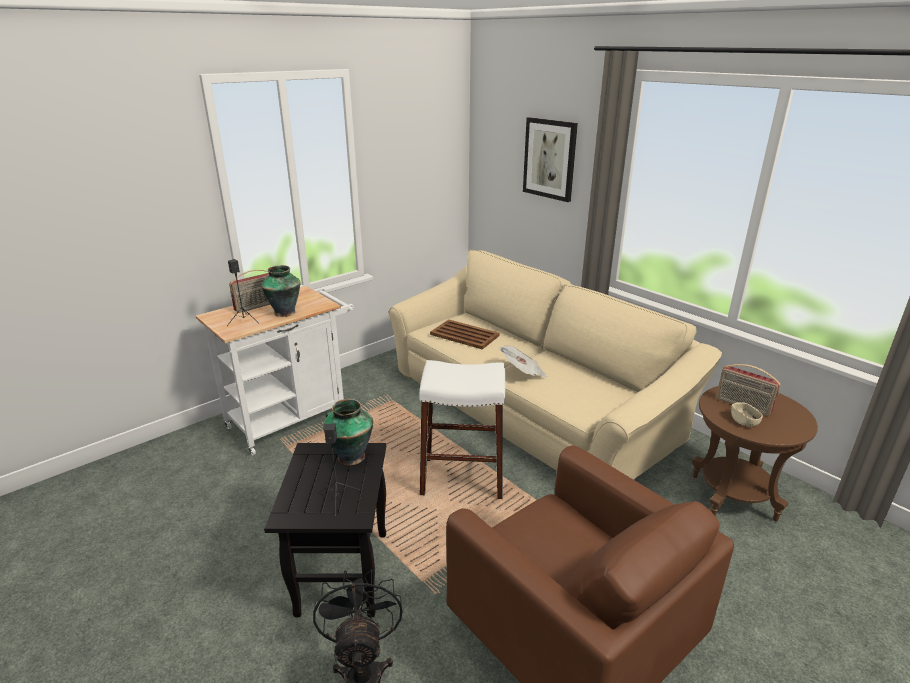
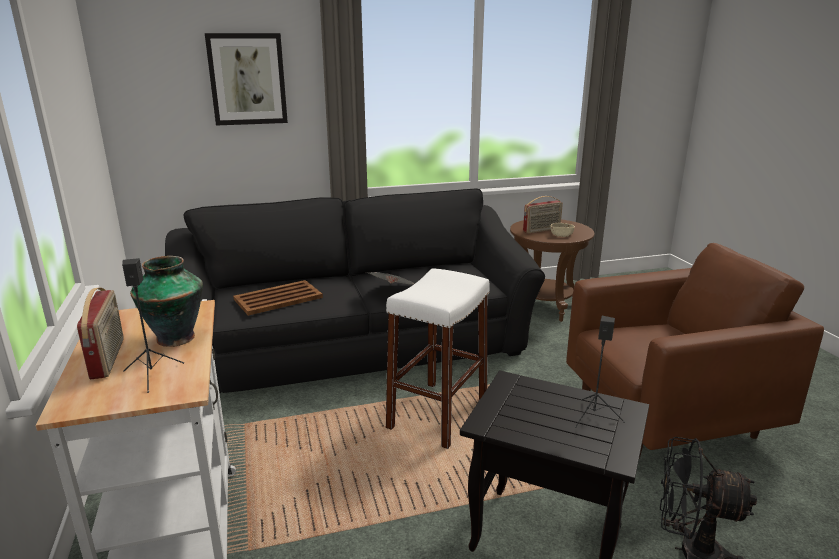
camera: 65 degrees left, 5 degrees down
(350, 456) = (514, 395): vase -> none
(529, 406) = (357, 343): beige sofa -> black sofa

